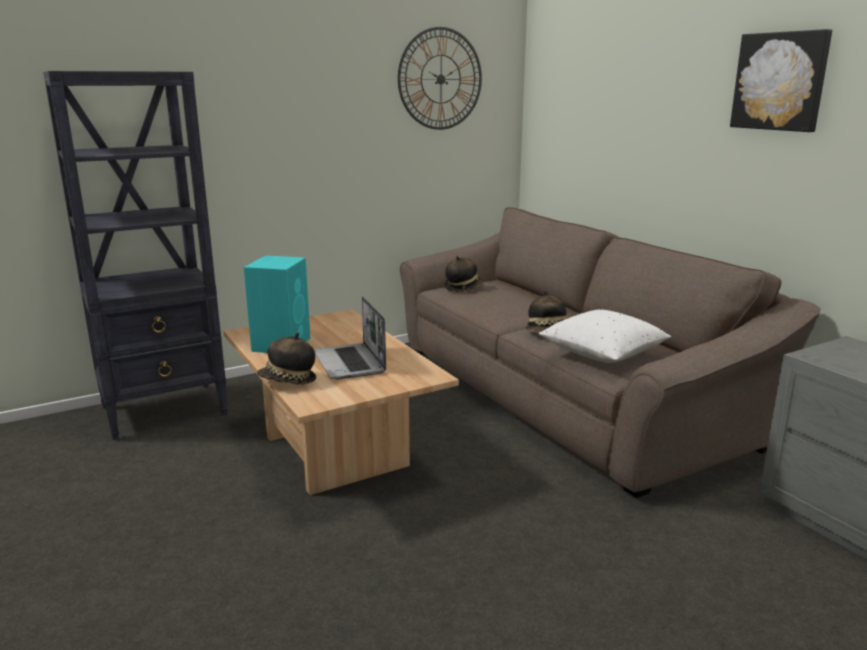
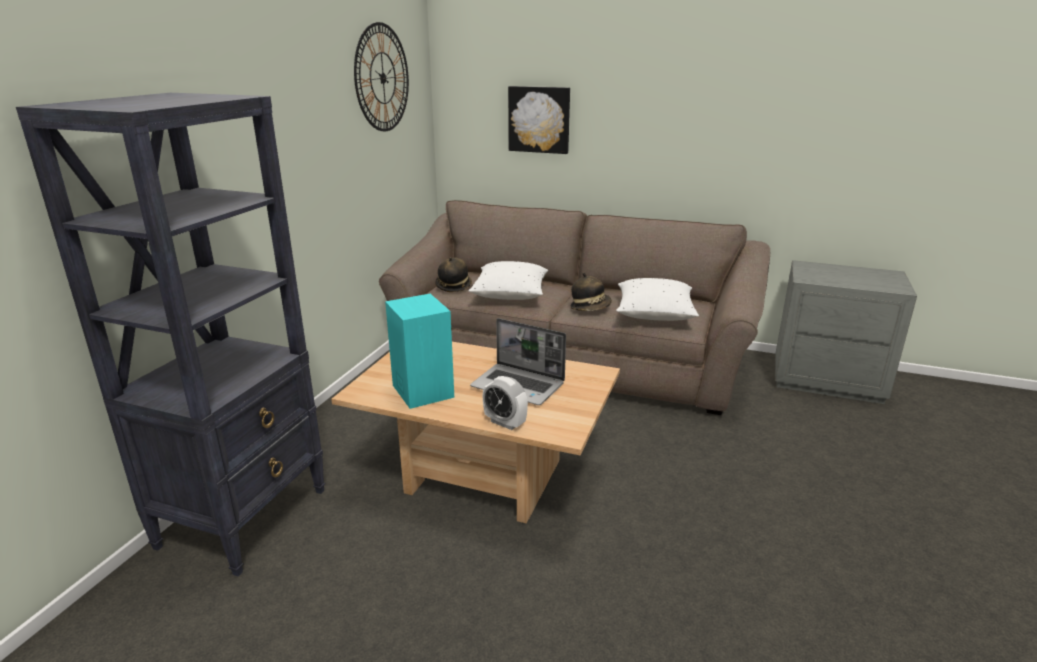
camera: 40 degrees left, 5 degrees up
(288, 381) = (505, 423): hat -> alarm clock
(496, 305) = (510, 295): none -> white pillow
(780, 81) = (722, 80): picture -> picture (539, 119)

